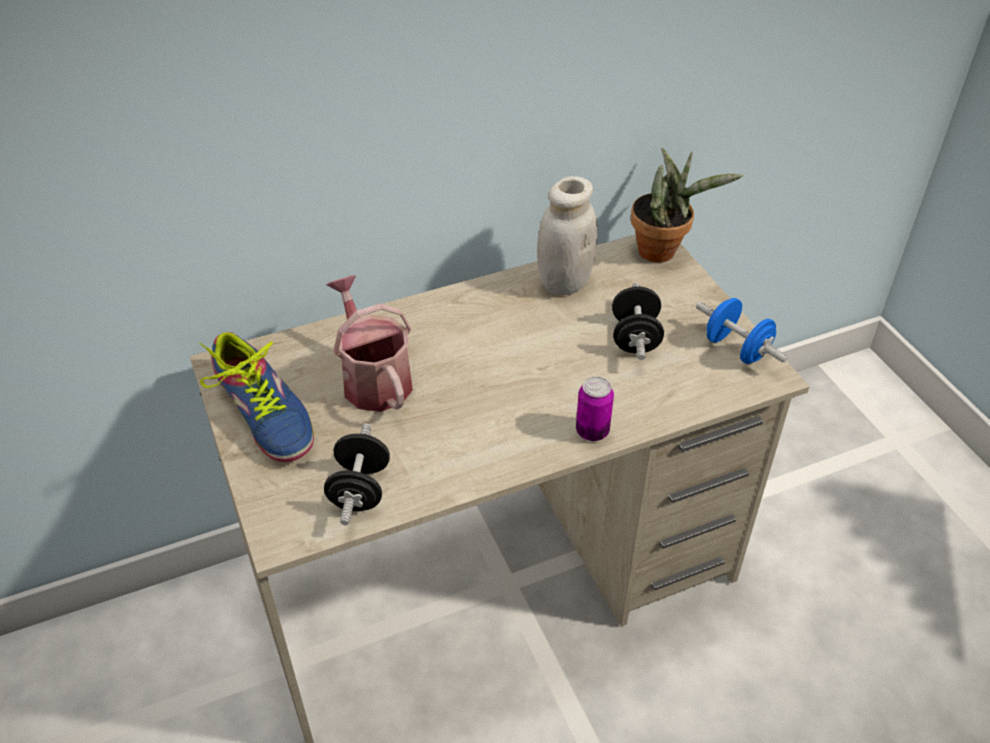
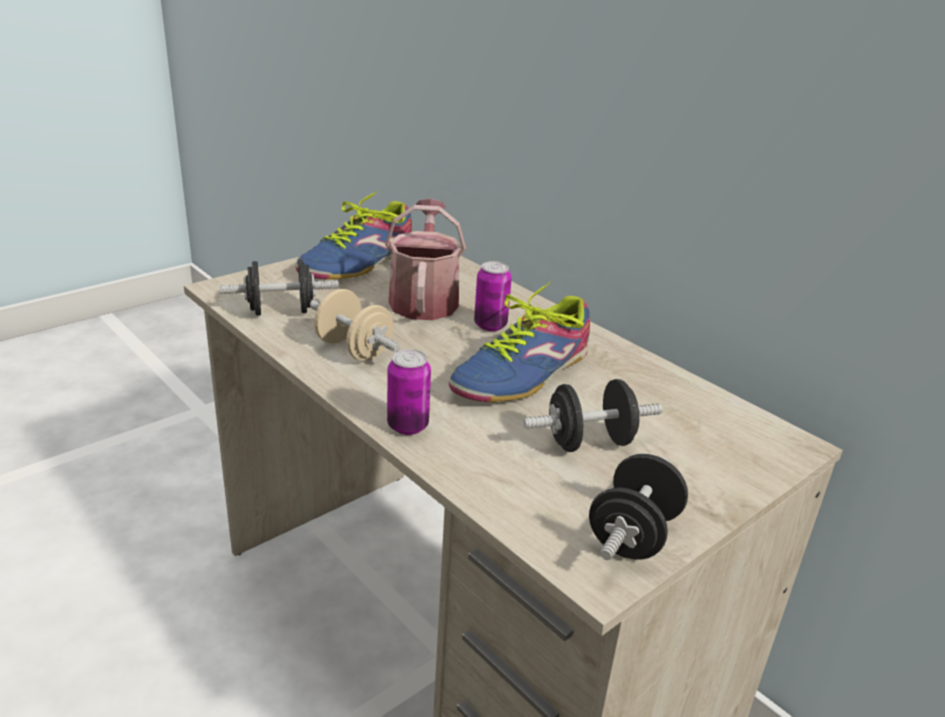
camera: 70 degrees right, 15 degrees down
(373, 378) = (424, 299): watering can -> watering can turned 45 degrees counterclockwise
(443, 345) = (490, 325): none -> can
(459, 445) = (354, 350): none -> beige dumbbell
(532, 346) = (523, 373): none -> shoe
(564, 282) = (649, 382): white jar -> none
(663, 251) = (784, 451): potted plant -> none
(736, 349) = (632, 535): blue dumbbell -> black dumbbell

